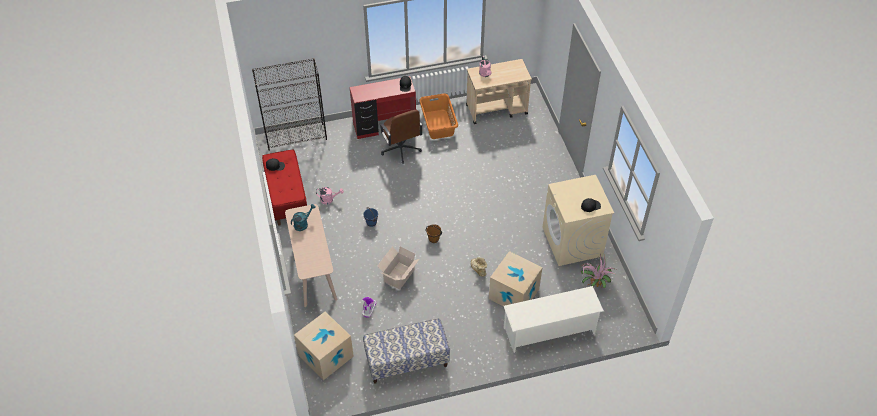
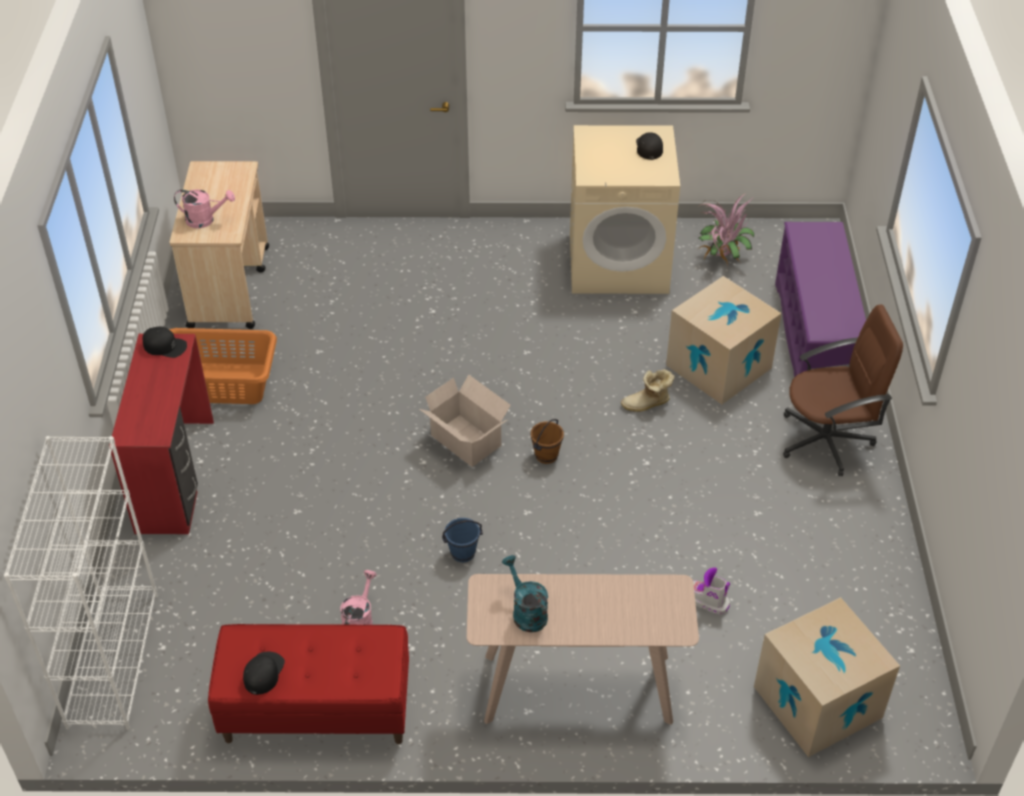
camera: 75 degrees left, 5 degrees down
(296, 136) = (113, 658): black bookcase -> white bookcase
(398, 276) = (629, 533): cardboard box -> cardboard box (467, 442)
(400, 149) = (263, 461): brown office chair -> brown office chair (826, 440)
(407, 361) = (852, 560): bench -> none
(549, 331) = (813, 339): white shoe rack -> purple shoe rack

